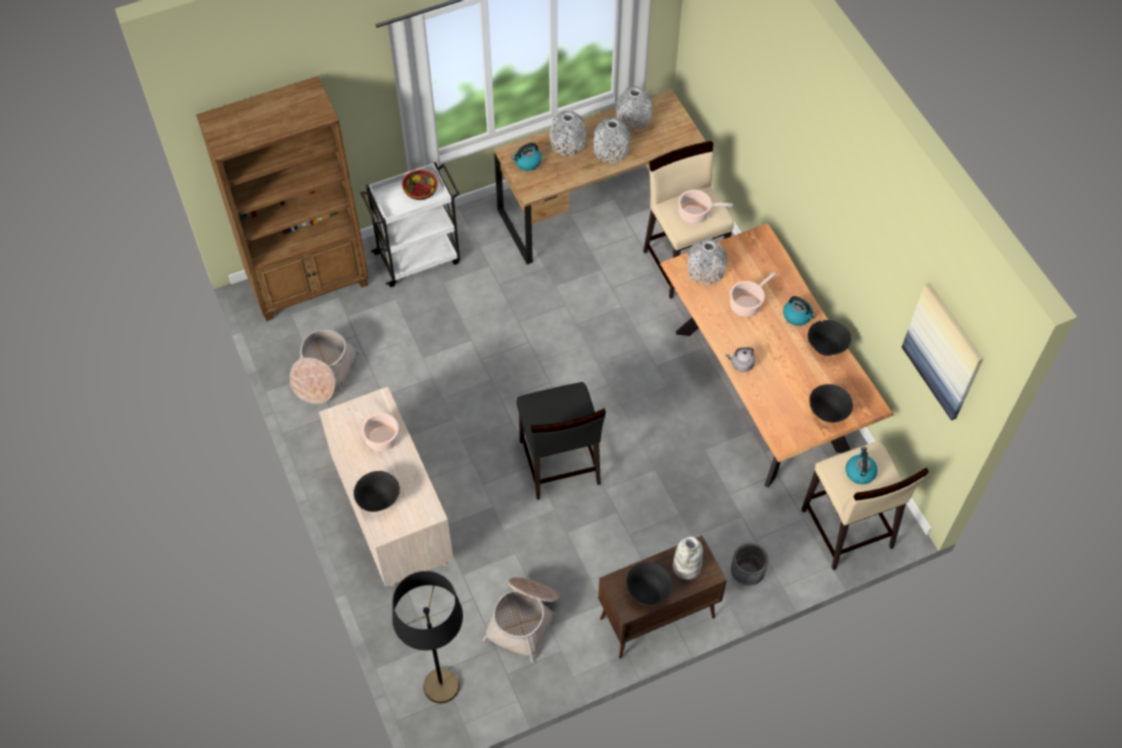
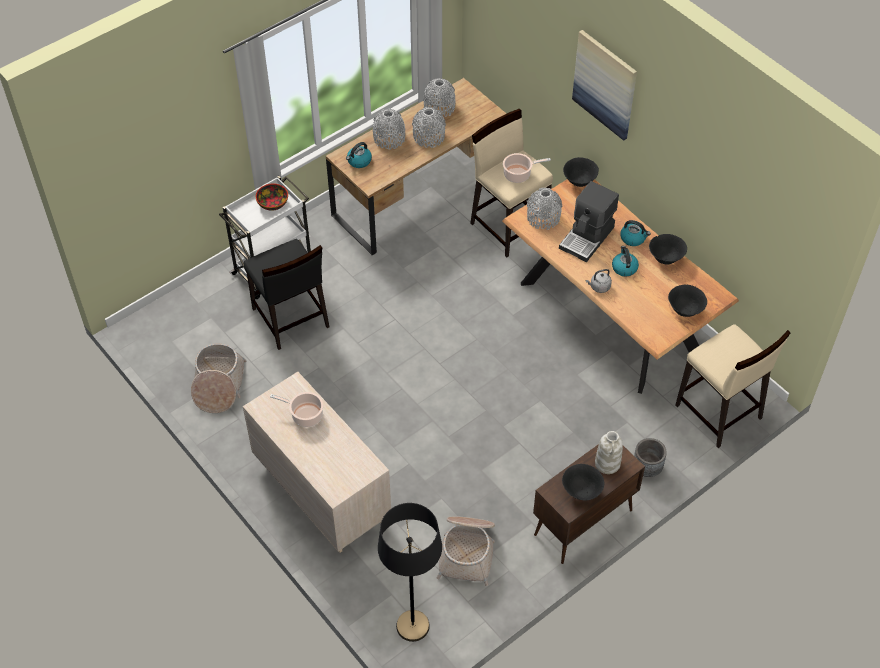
camera: 15 degrees left, 5 degrees down
(310, 284) = (181, 312): brown bookcase -> none
(379, 500) = (322, 468): black bowl -> black bowl (579, 181)
(559, 463) = (455, 414): black chair -> black chair (290, 318)
(747, 304) = (587, 237): cooking pot -> coffee machine
(860, 472) = (727, 352): kettle -> kettle (624, 268)
(943, 351) = (782, 225): picture -> picture (605, 84)

